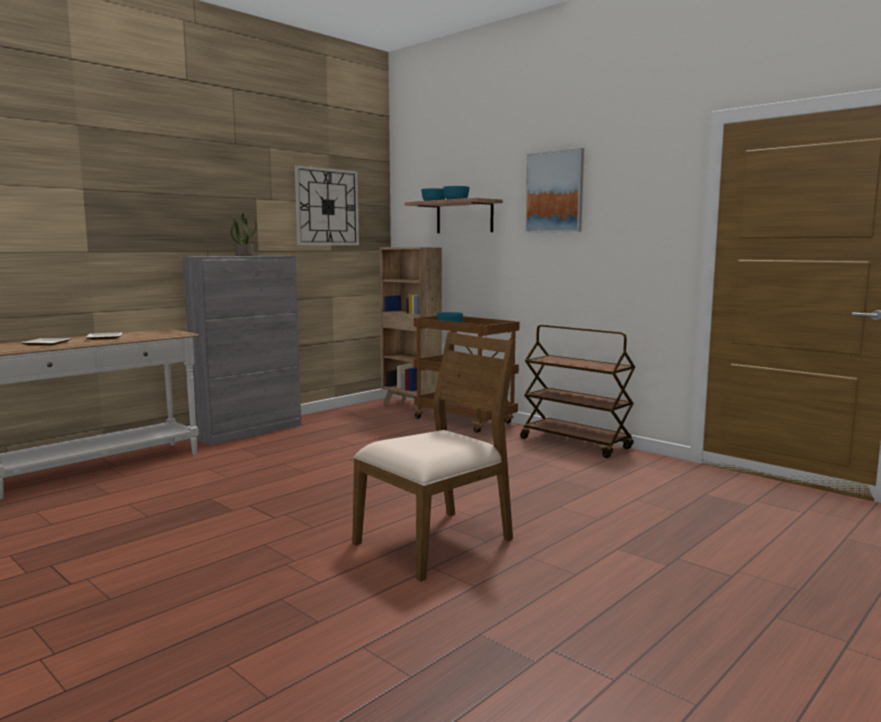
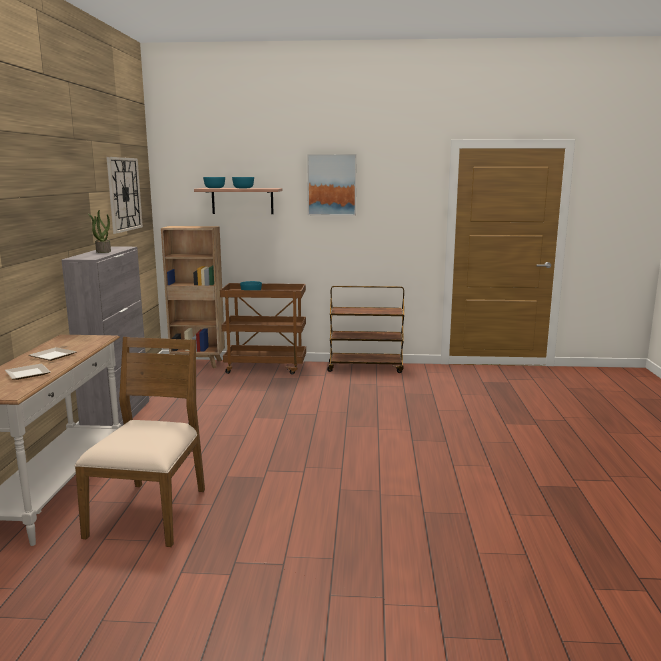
camera: 40 degrees left, 5 degrees up
(436, 541) = (425, 450): brown chair -> brown chair (150, 512)

